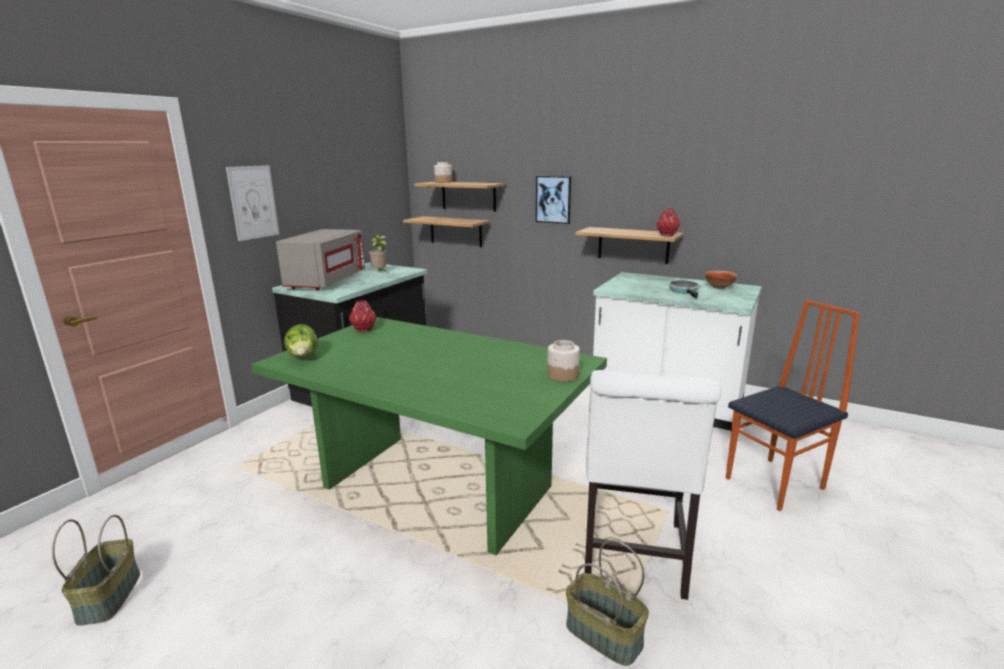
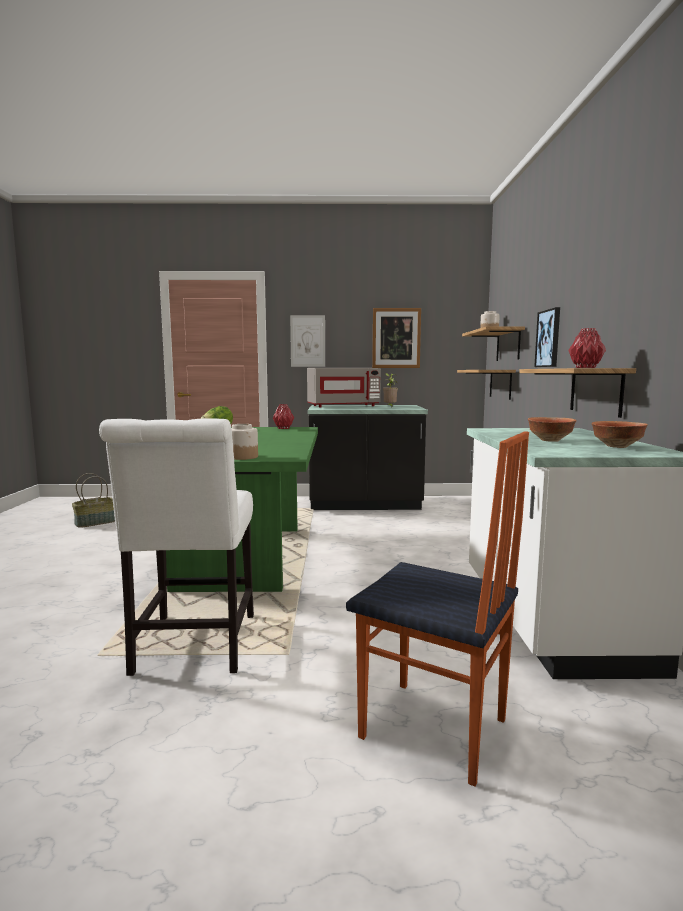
camera: 60 degrees right, 10 degrees down
(342, 189) = (396, 338): none -> picture
(602, 635) = (83, 650): basket -> none
(633, 558) = (193, 647): white chair -> white chair turned 75 degrees counterclockwise
(684, 291) = (551, 440): frying pan -> bowl

